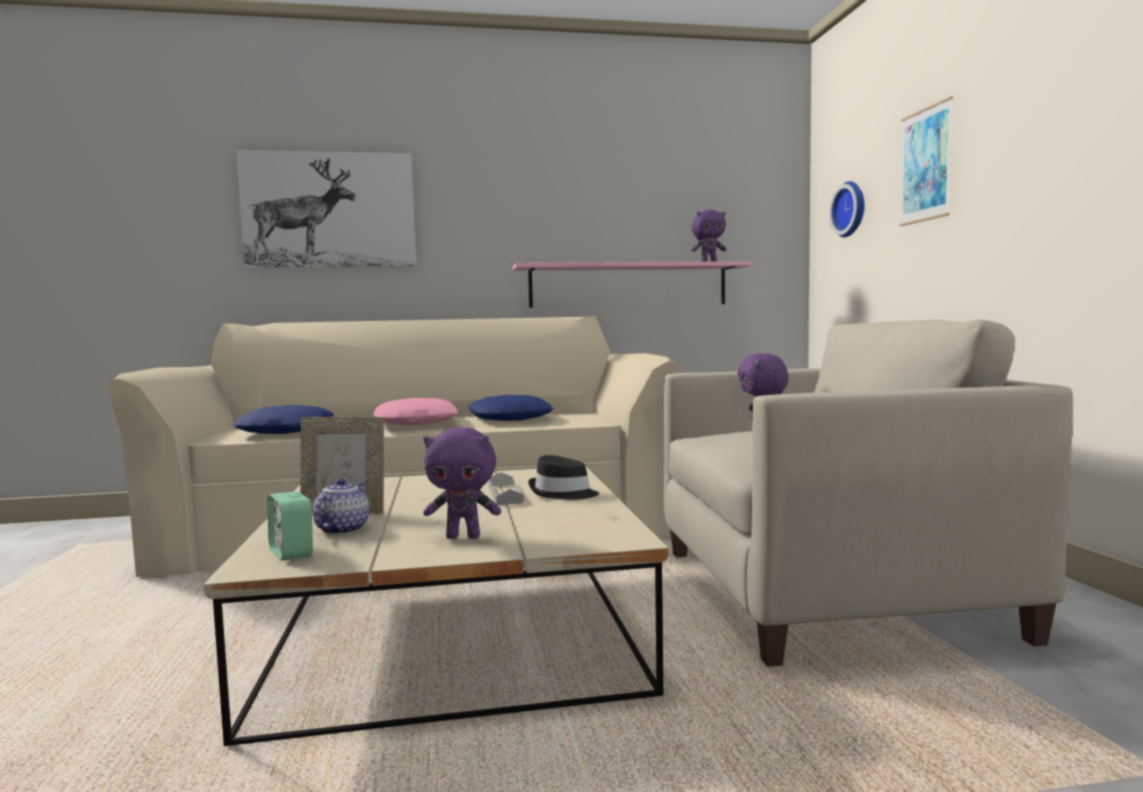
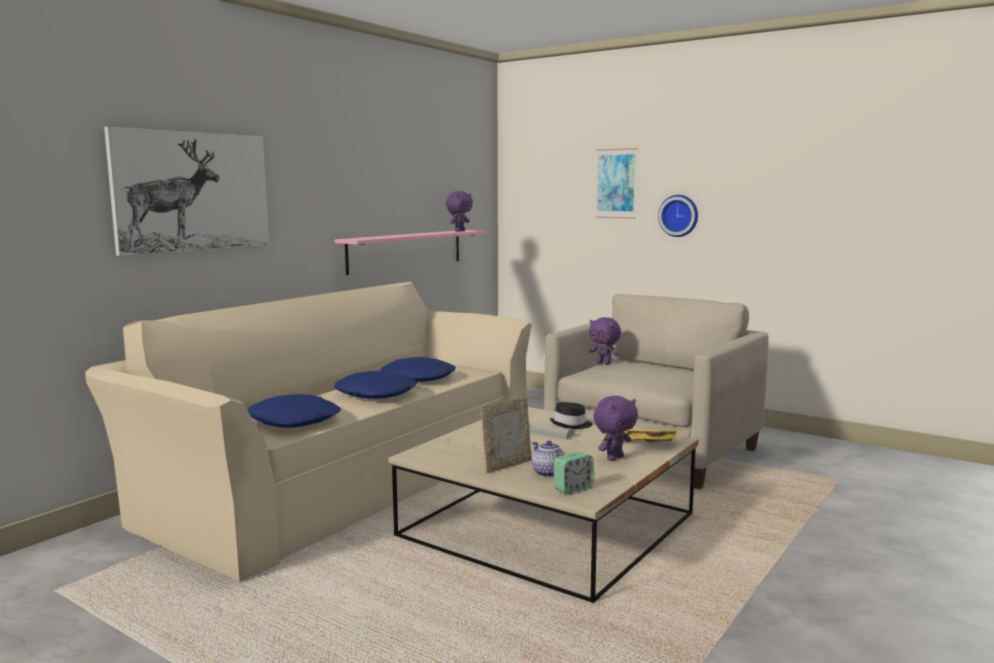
camera: 45 degrees left, 5 degrees up
(291, 552) = (573, 489): alarm clock -> alarm clock turned 45 degrees counterclockwise
(417, 423) = (376, 393): pink pillow -> blue pillow
(575, 532) = (648, 442): none -> yellow tray
(851, 209) = (546, 197): wall clock -> wall clock (679, 215)

